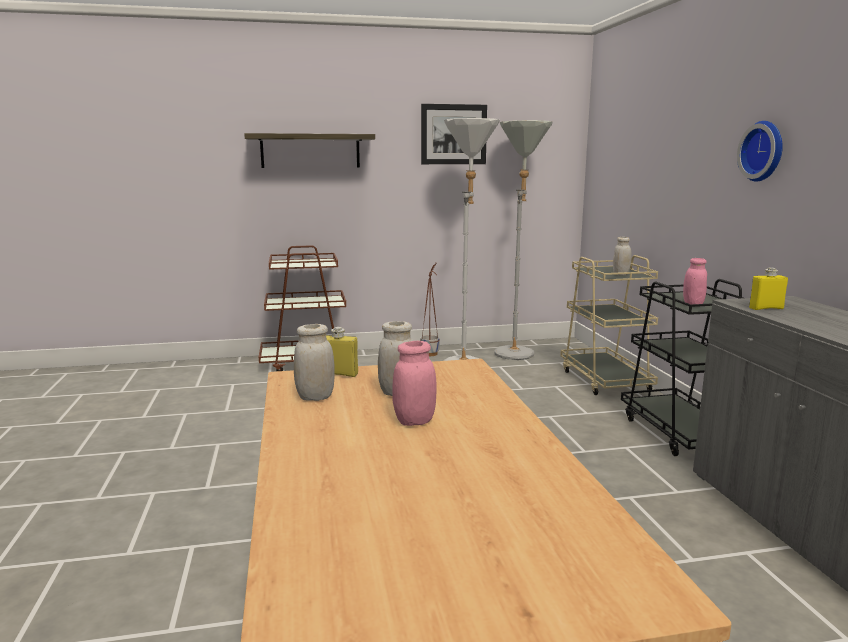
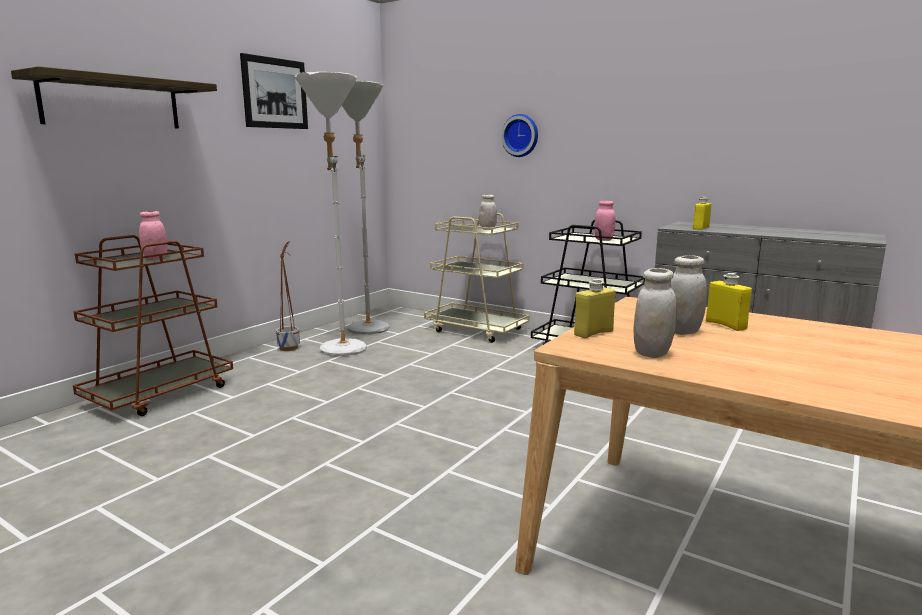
camera: 45 degrees left, 0 degrees up
(414, 421) = (765, 343): pink jar -> pink jar (155, 258)
(449, 401) = (725, 325): none -> yellow bottle
(764, 151) = (629, 113): wall clock -> wall clock (521, 135)

